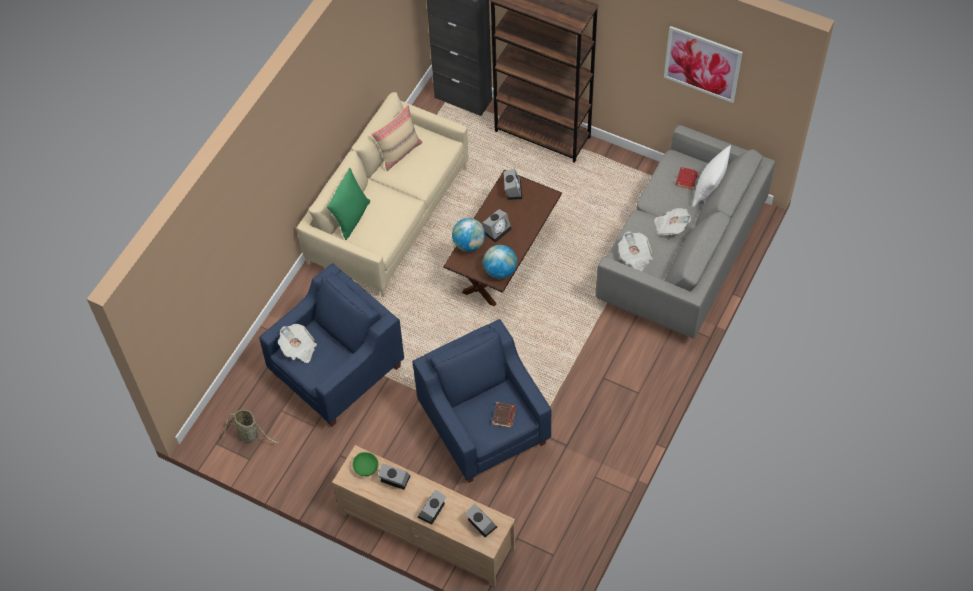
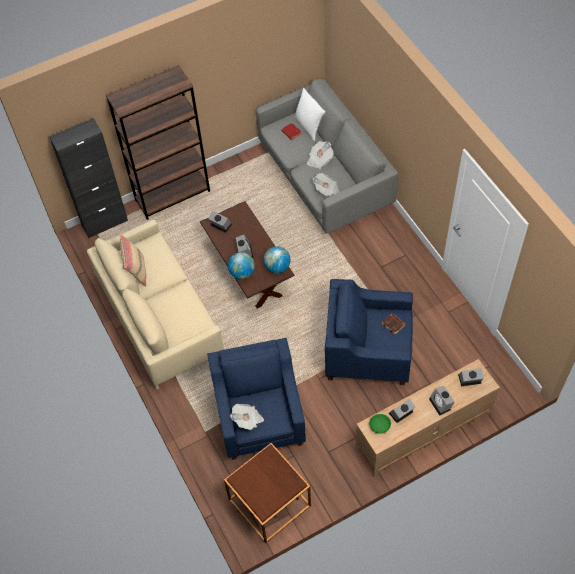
camera: 55 degrees left, 0 degrees up
(250, 434) = (269, 502): basket -> brown side table
(351, 218) = (166, 329): green pillow -> none
(702, 64) = (260, 49): picture -> none

